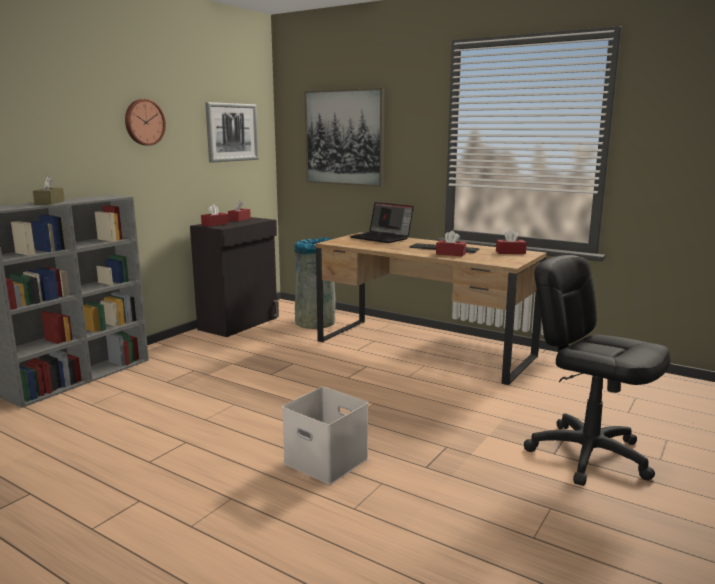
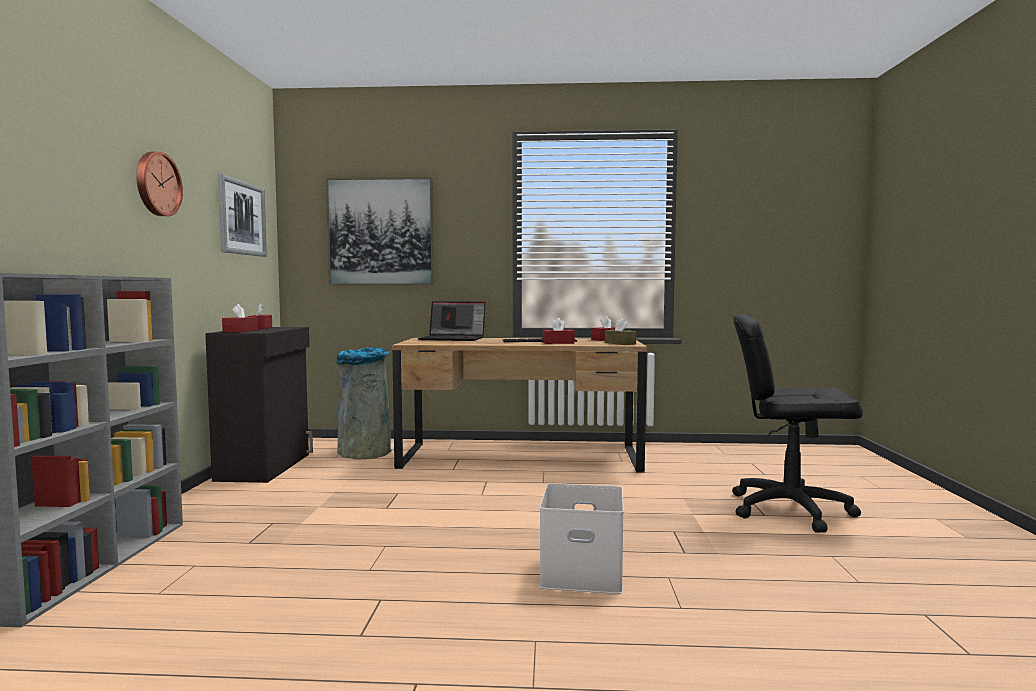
camera: 30 degrees left, 10 degrees down
(50, 202) = (59, 274): brown tissue box -> brown tissue box (620, 343)

